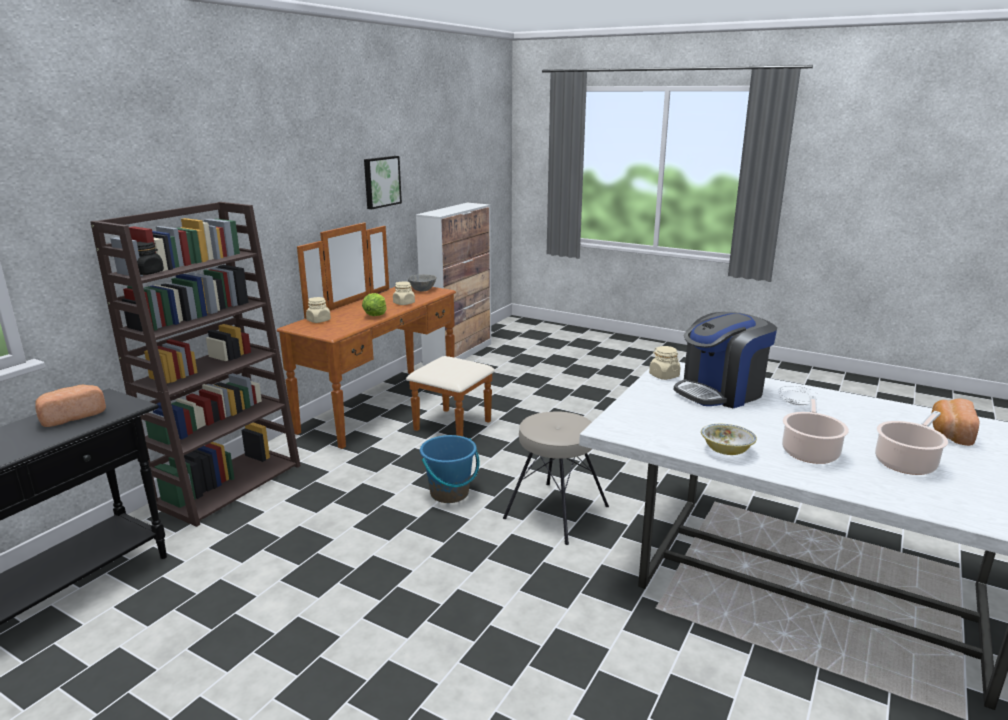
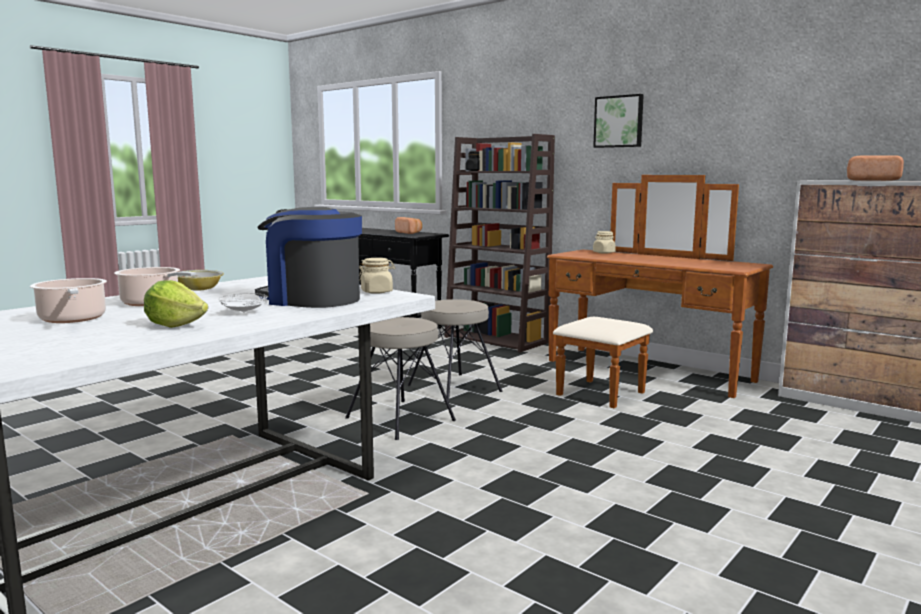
camera: 100 degrees right, 10 degrees down
(375, 315) = (625, 259): lettuce -> lettuce (175, 325)
(381, 181) = (756, 133): picture -> picture (619, 121)
(404, 303) = (672, 263): beige jar -> none
(422, 290) = (735, 266): grey bowl -> none
(449, 493) = (455, 388): blue bucket -> beige stool
(720, 392) = (311, 299): coffee machine -> coffee machine turned 45 degrees counterclockwise
(949, 433) = (73, 343): bread -> bread (874, 180)

